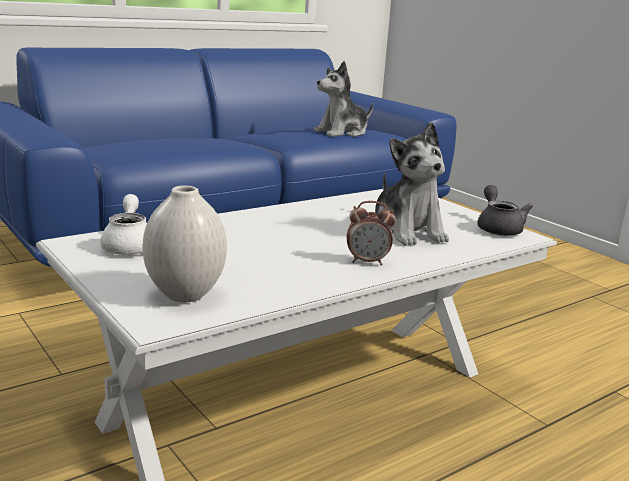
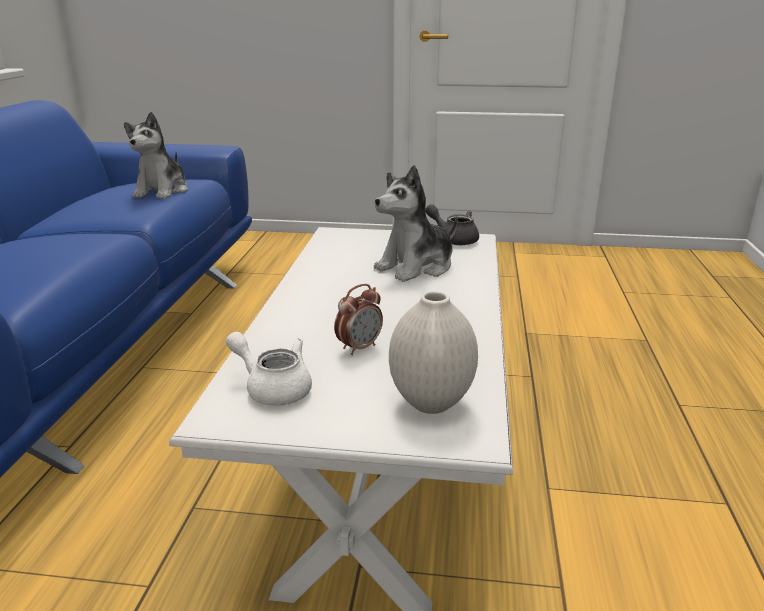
camera: 45 degrees left, 5 degrees up
(367, 262) = (456, 304): alarm clock -> alarm clock (359, 347)
(407, 231) = (416, 267): plush toy -> plush toy turned 120 degrees clockwise

